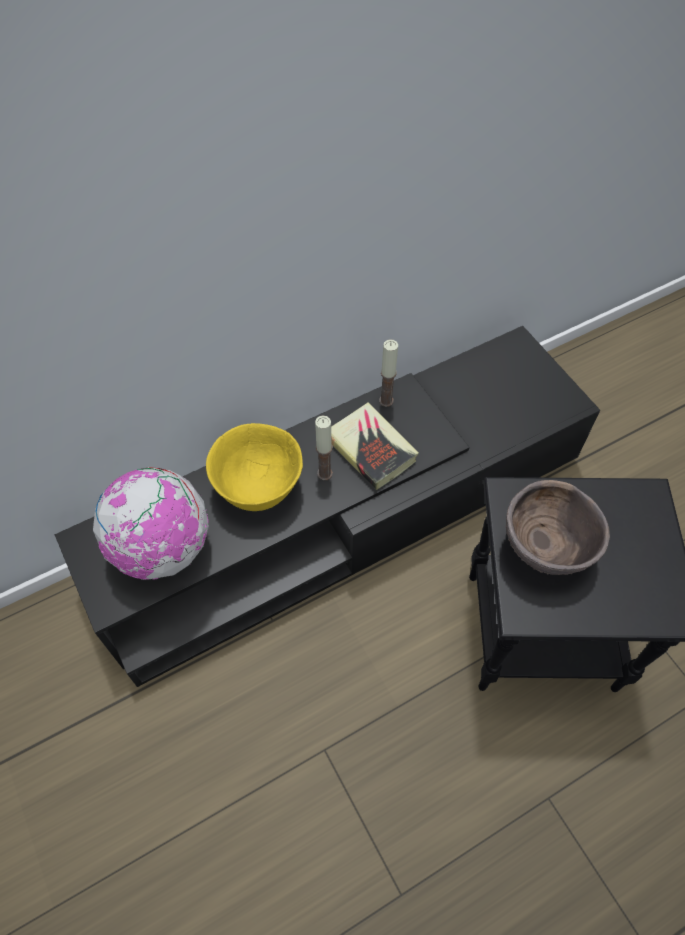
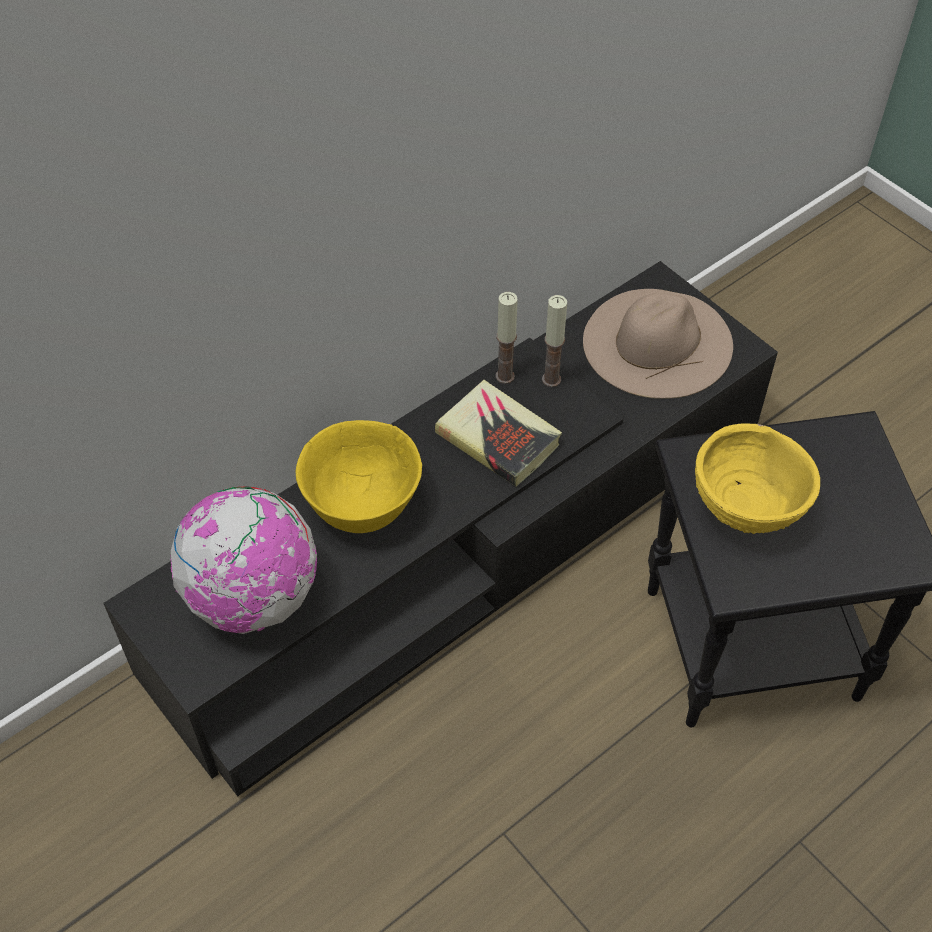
camera: 10 degrees left, 5 degrees down
(324, 473) = (445, 476): candle -> candle (551, 379)
(508, 389) = (657, 342): none -> beige hat
(545, 549) = (745, 511): brown bowl -> yellow bowl

